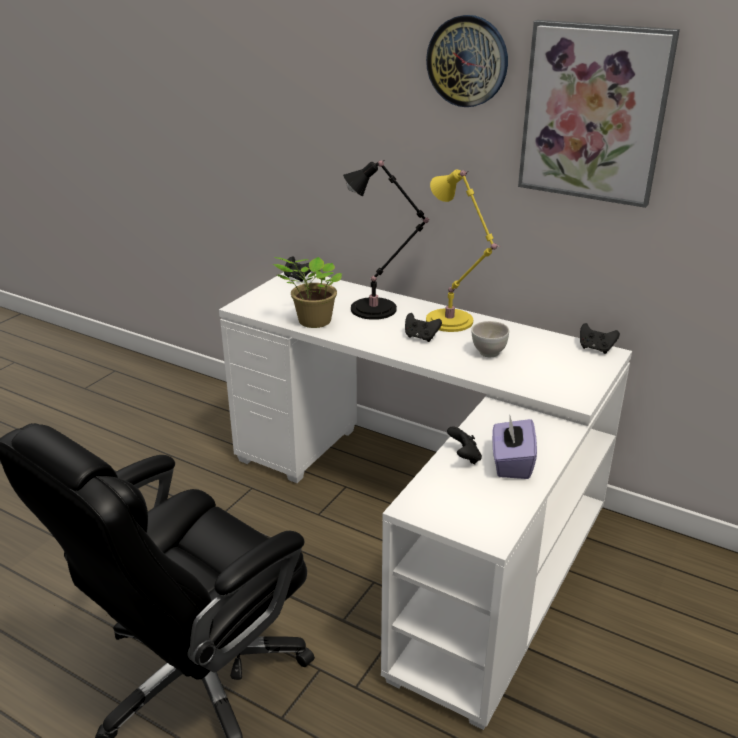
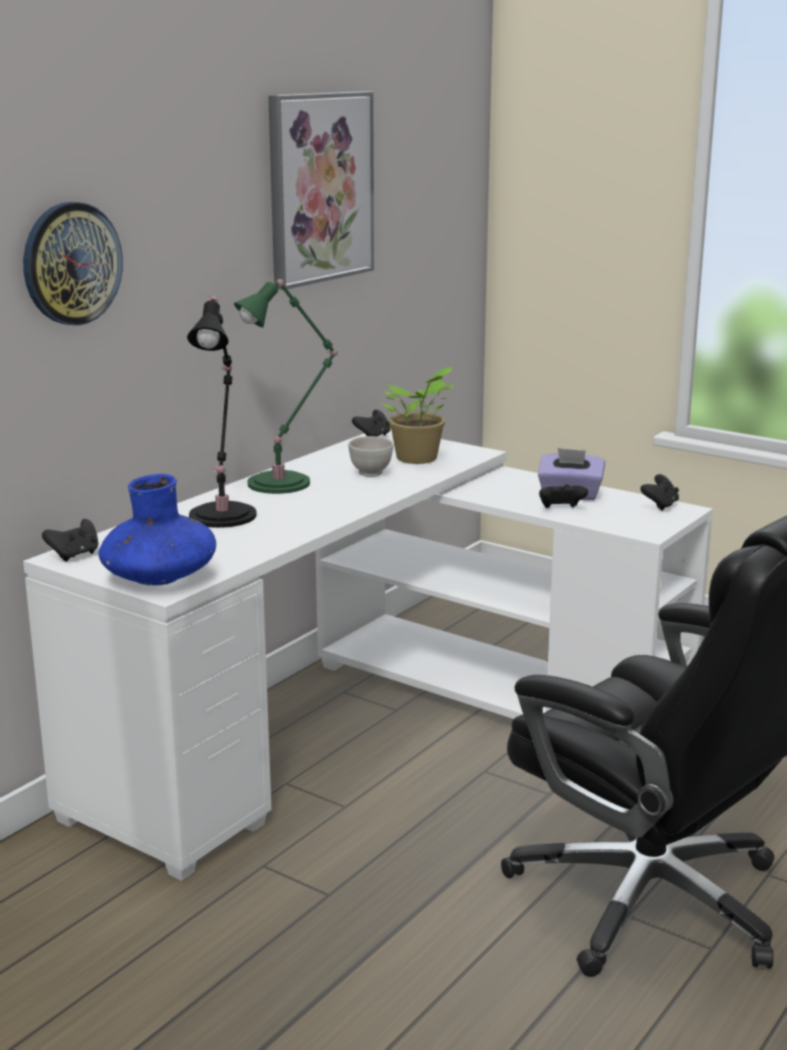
camera: 85 degrees left, 10 degrees down
(261, 303) = (159, 578): none -> blue vase
(312, 322) = (247, 548): potted plant -> potted plant (418, 459)
(421, 337) = (319, 498): black game controller -> black game controller (660, 506)
(452, 322) = (284, 482): yellow table lamp -> green table lamp
(467, 61) = (212, 155): wall clock -> wall clock (71, 263)

